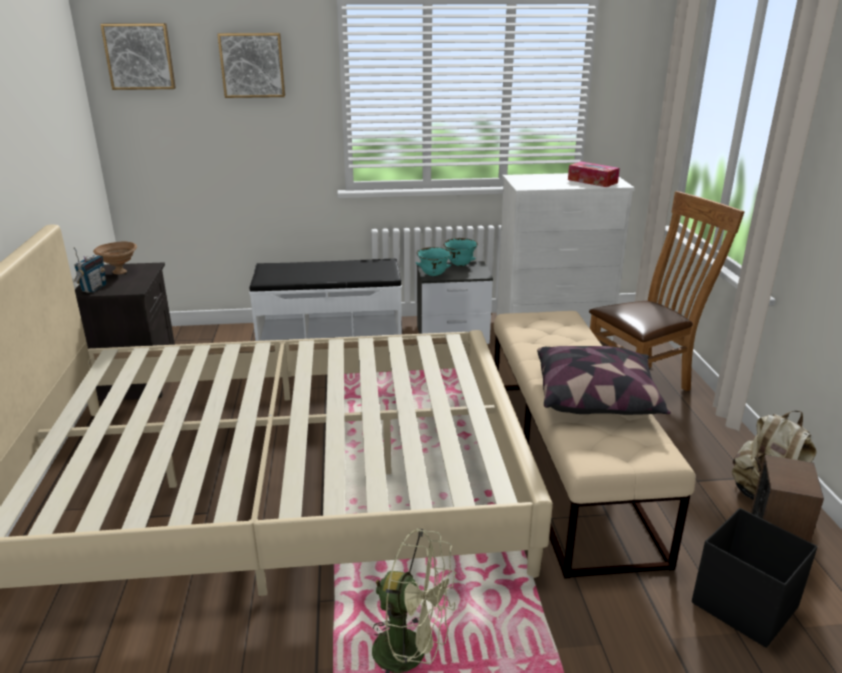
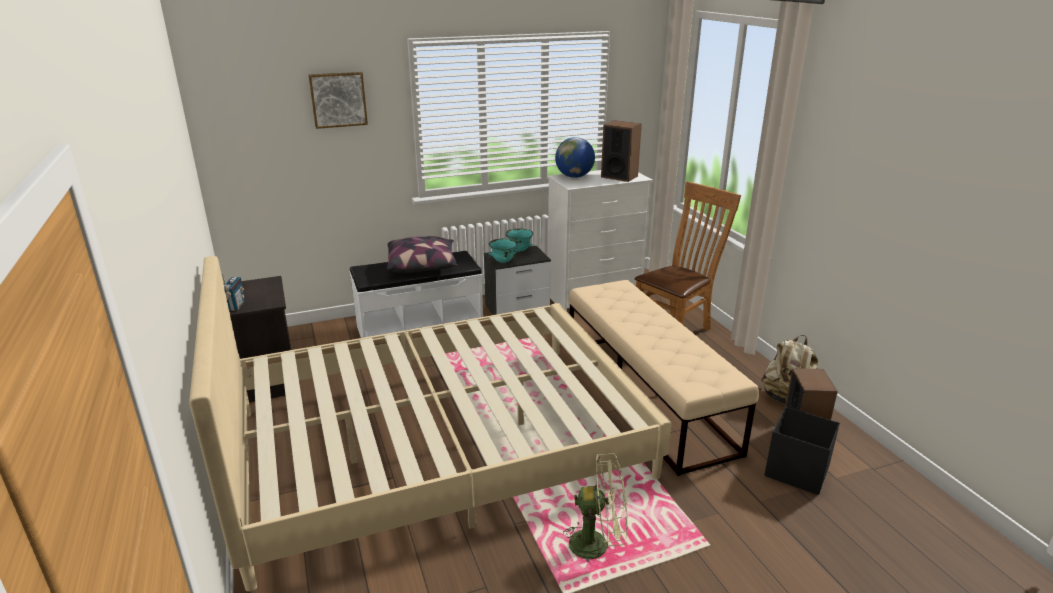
camera: 15 degrees left, 0 degrees up
(120, 272) = (248, 289): brown bowl -> none
(139, 56) = (238, 97): picture -> none
(534, 178) = (574, 176): none -> globe
(592, 181) = (619, 176): tissue box -> speaker
(597, 398) = (674, 344): pillow -> pillow (422, 266)

